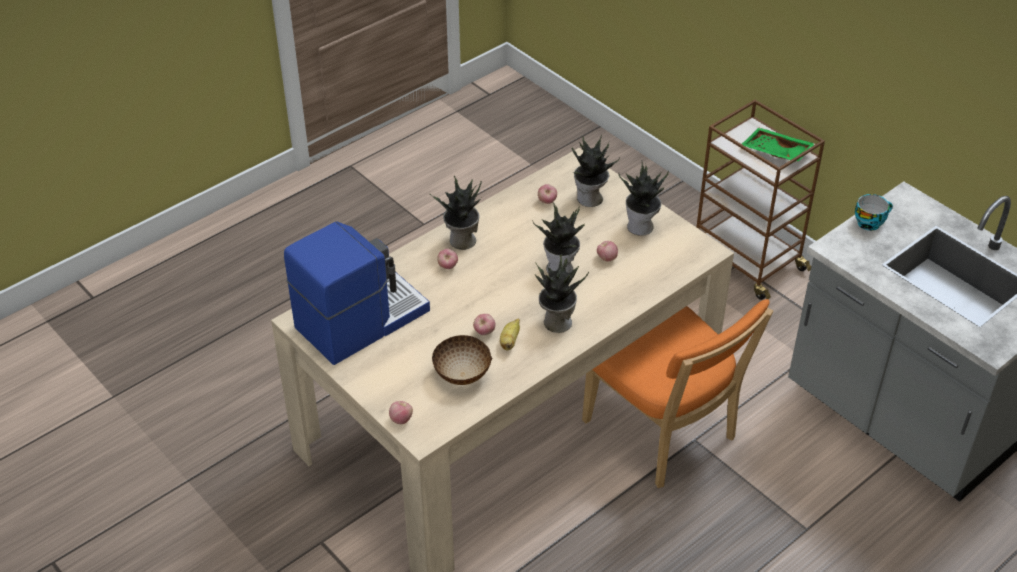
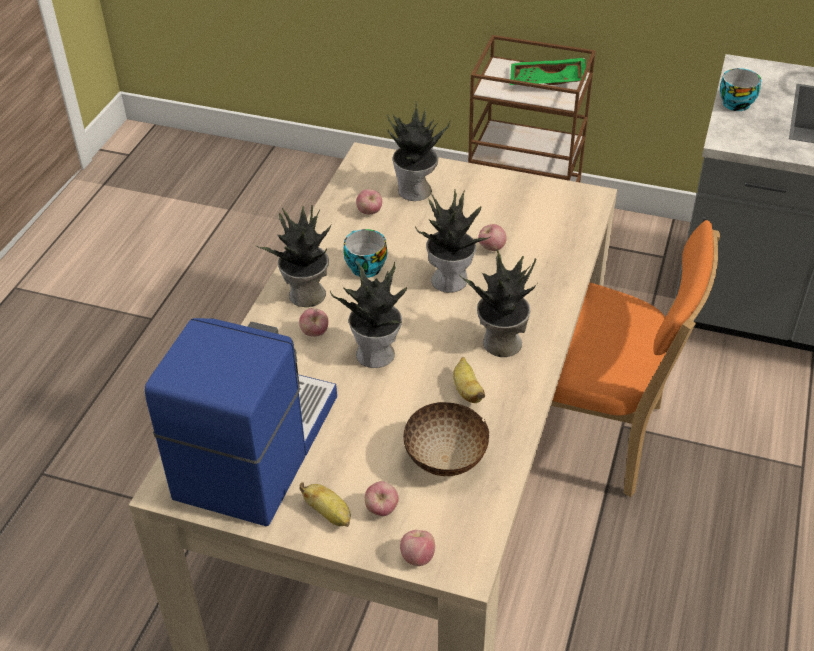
camera: 30 degrees left, 0 degrees up
(372, 374) = (329, 514): none -> banana
(484, 332) = (427, 393): apple -> apple (382, 509)
(512, 237) = (364, 267): none -> cup
(641, 227) = (498, 200): potted plant -> potted plant (377, 354)

